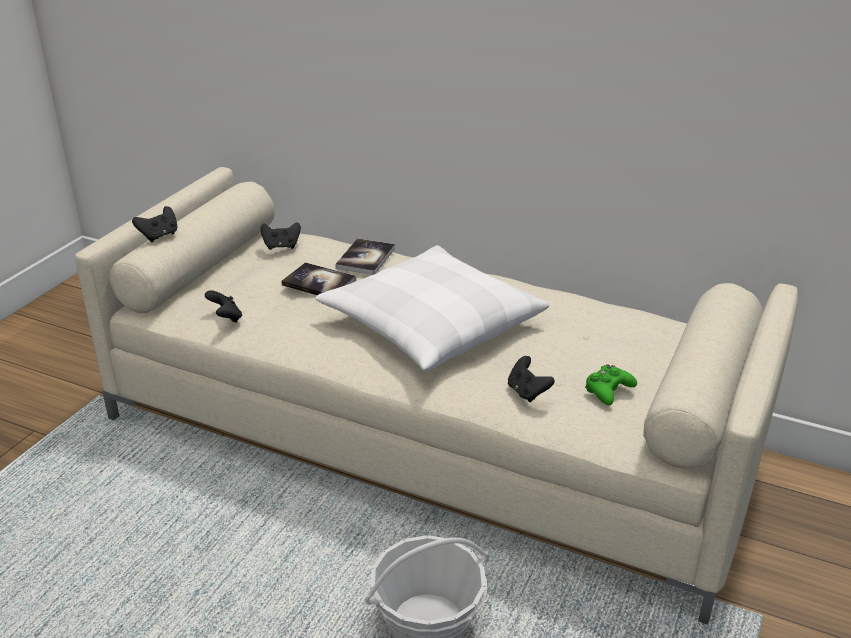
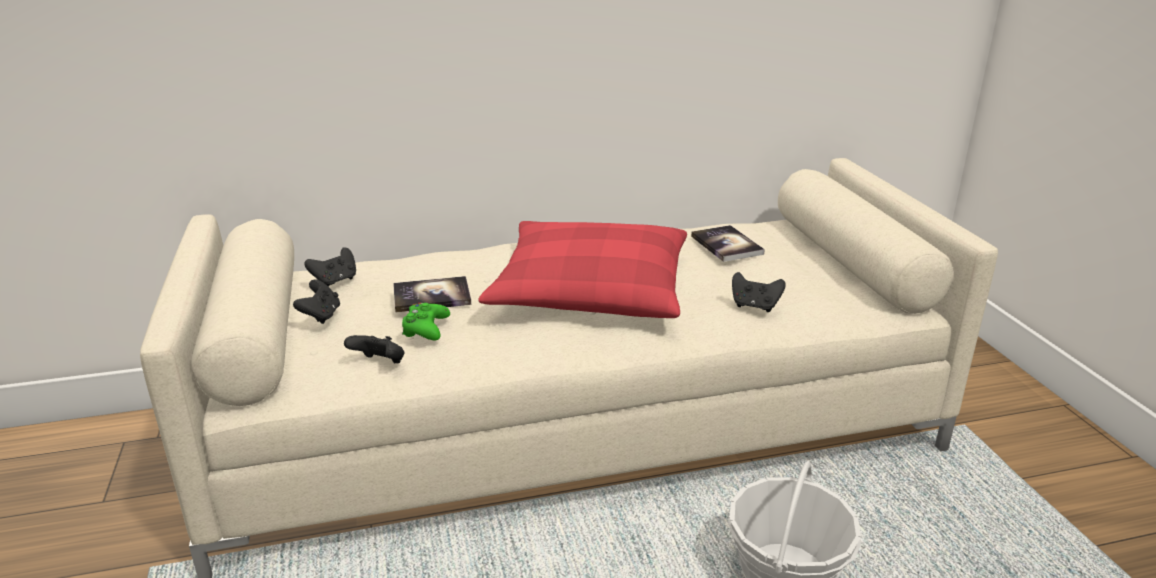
camera: 40 degrees left, 5 degrees down
(159, 236) = (231, 297): black game controller -> black game controller (321, 316)
(365, 258) = (444, 261): book -> book (726, 245)
(431, 324) = (590, 290): white pillow -> red pillow
(608, 390) = (801, 281): green game controller -> green game controller (425, 328)

